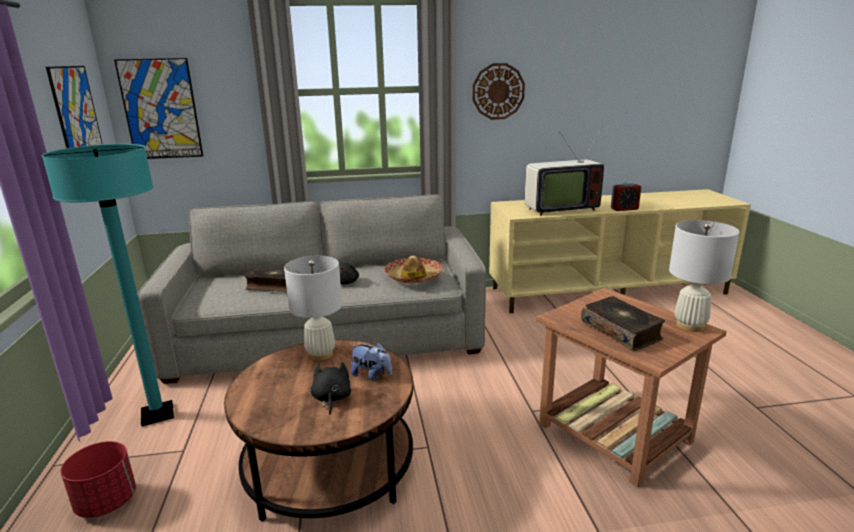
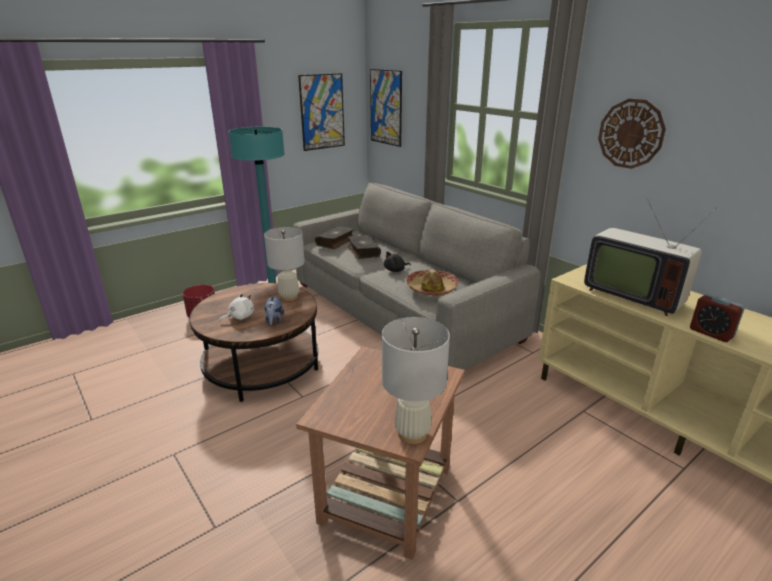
camera: 60 degrees right, 5 degrees up
(331, 398) = (240, 317): black plush toy -> white plush toy
(621, 331) = (366, 392): book -> book (336, 242)

